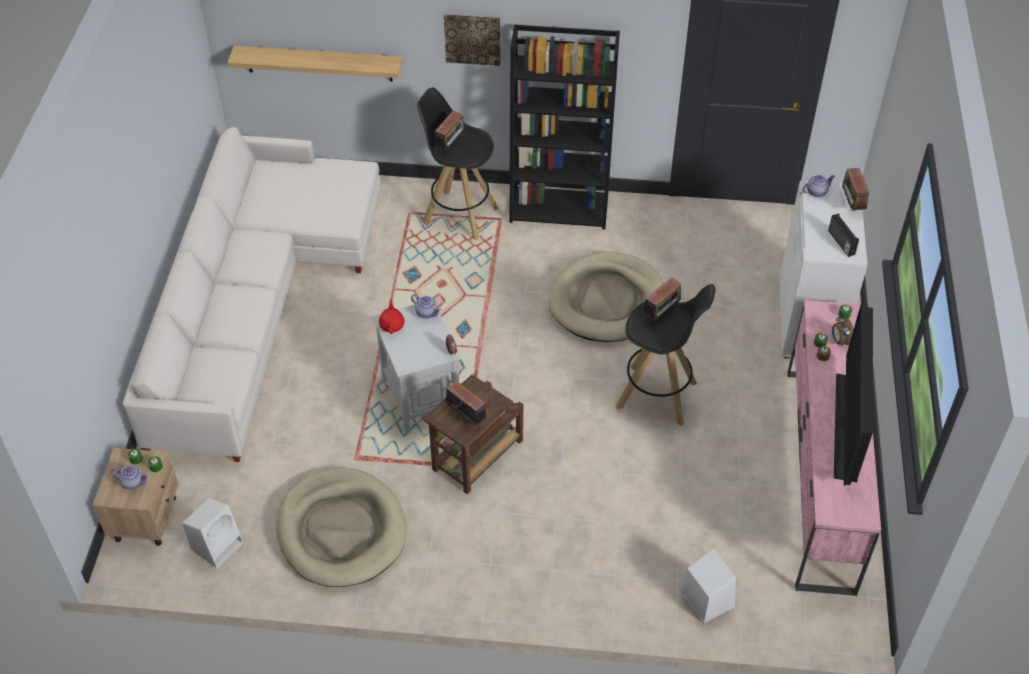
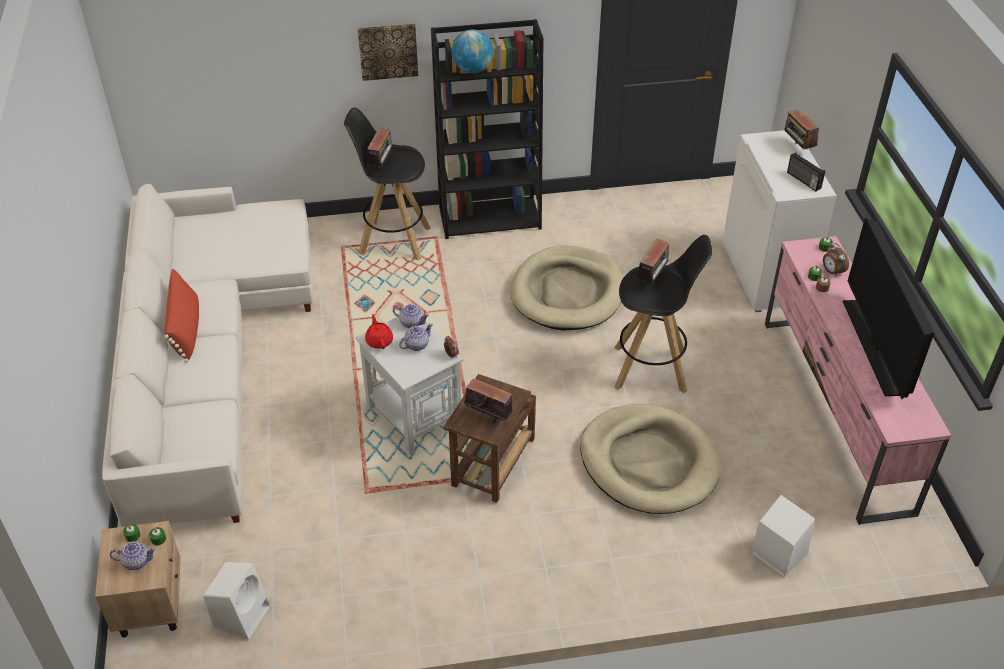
camera: 15 degrees left, 5 degrees down
(233, 275) = (186, 329): none -> red pillow
(319, 63) = (228, 103): shelf -> none
(341, 530) = (375, 569): beige dog bed -> beige dog bed (648, 463)
(549, 71) = (473, 70): none -> globe
(816, 191) = (760, 141): teapot -> teapot (416, 345)

